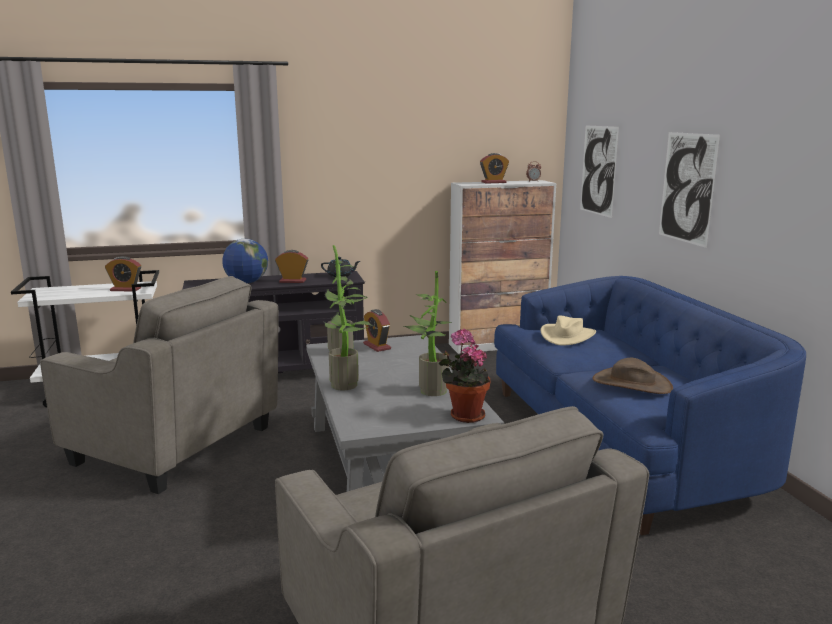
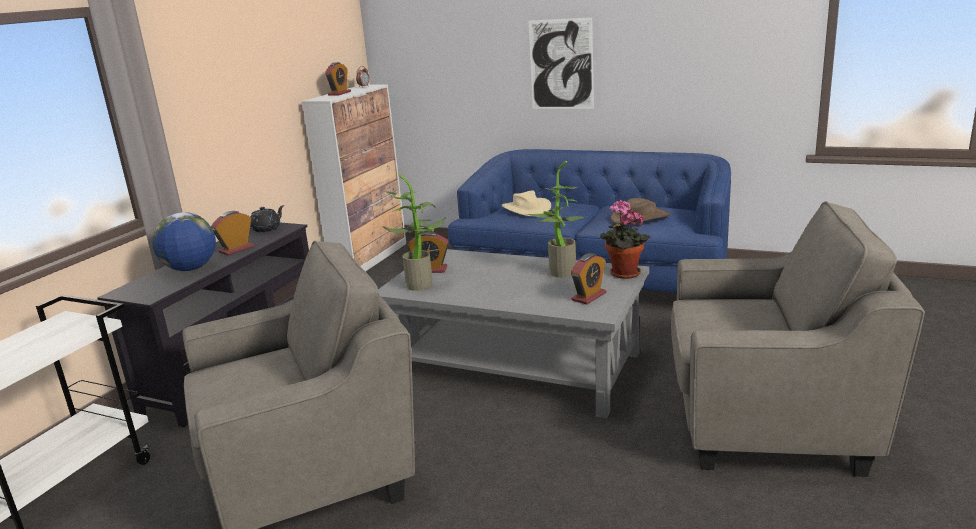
camera: 50 degrees left, 5 degrees up
(125, 289) = (64, 332): alarm clock -> alarm clock (589, 296)
(348, 385) = (505, 298): potted plant -> none
(598, 170) = (431, 65): picture -> none

